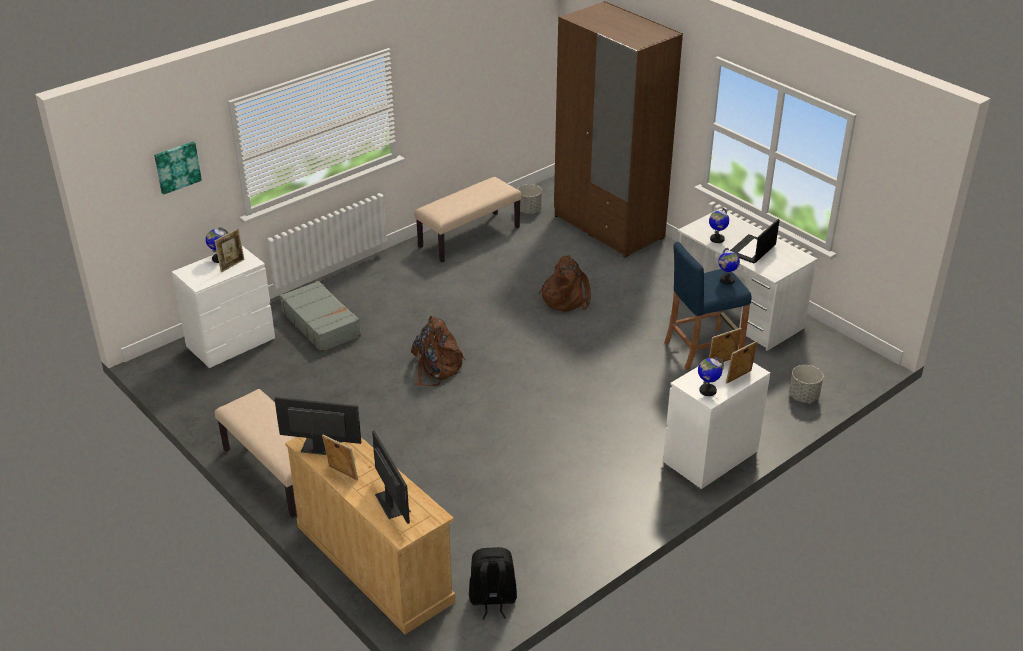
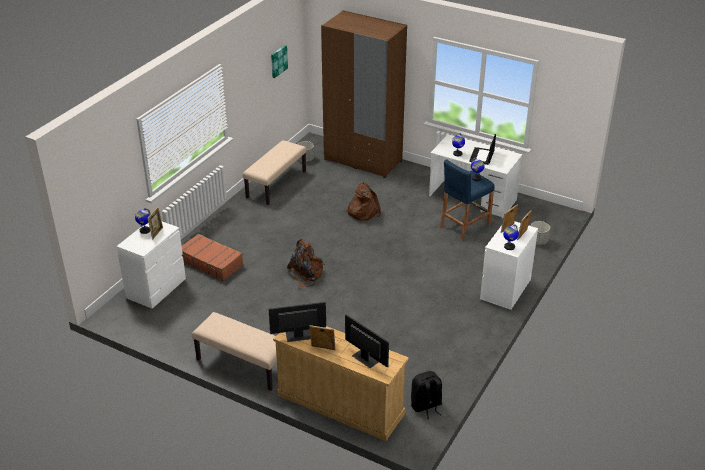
camera: 20 degrees left, 0 degrees up
(177, 167) = (111, 171): picture -> picture (278, 61)
(321, 324) = (211, 262): grey suitcase -> brown suitcase

